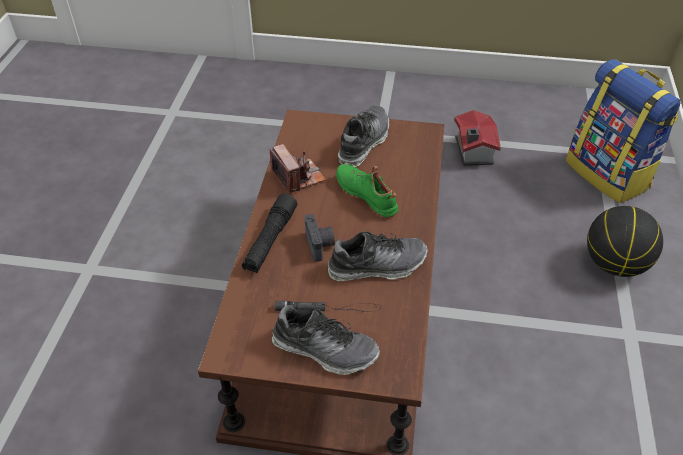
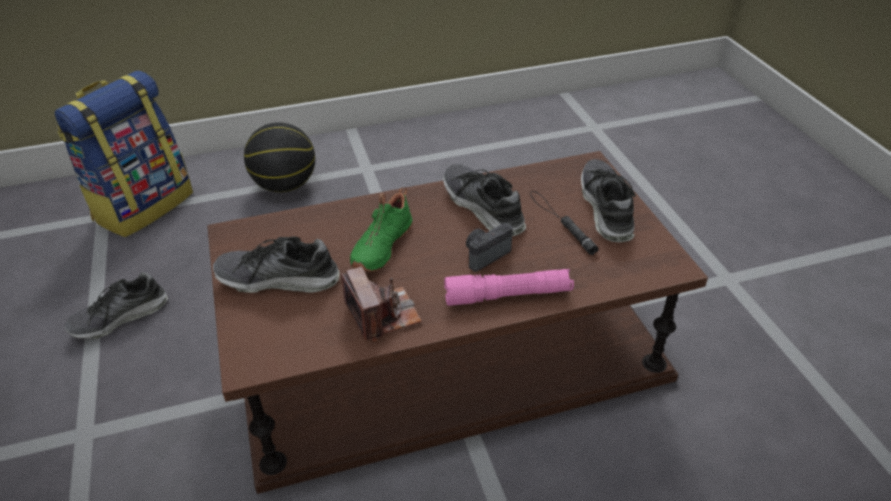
camera: 115 degrees left, 5 degrees down
(270, 240) = (508, 295): black flashlight -> pink flashlight
(298, 177) = (382, 315): camera -> camera turned 120 degrees clockwise
(472, 152) = (120, 317): toy house -> shoe

